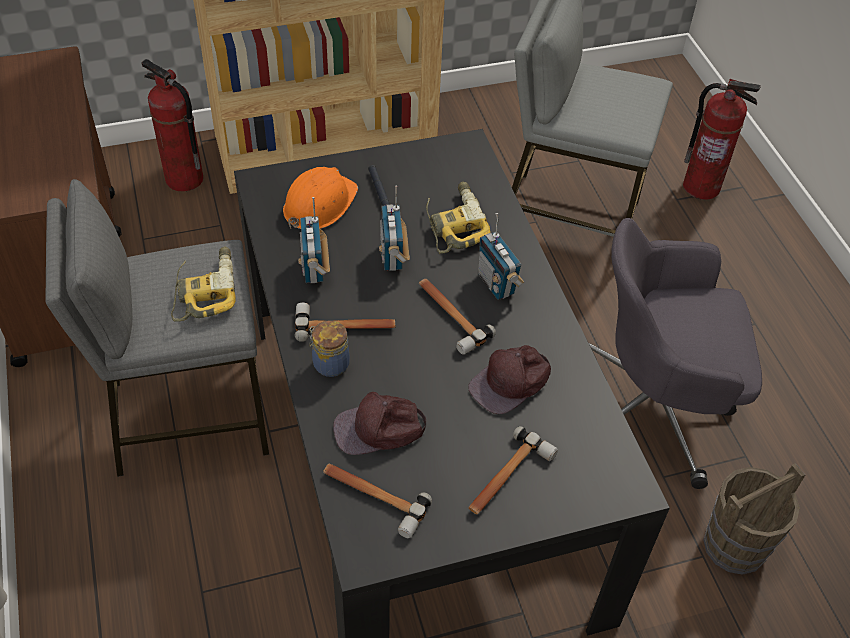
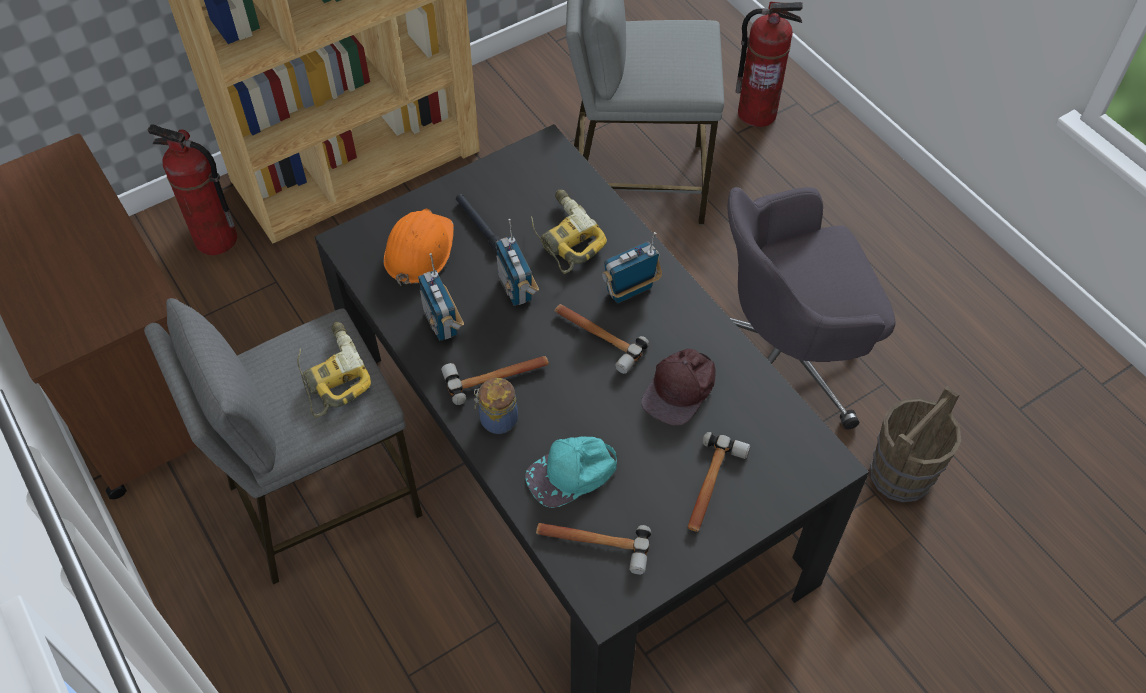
camera: 15 degrees left, 5 degrees up
(379, 429) = (572, 473): brown cap -> turquoise cap
(497, 284) = (630, 290): radio -> radio turned 105 degrees clockwise

